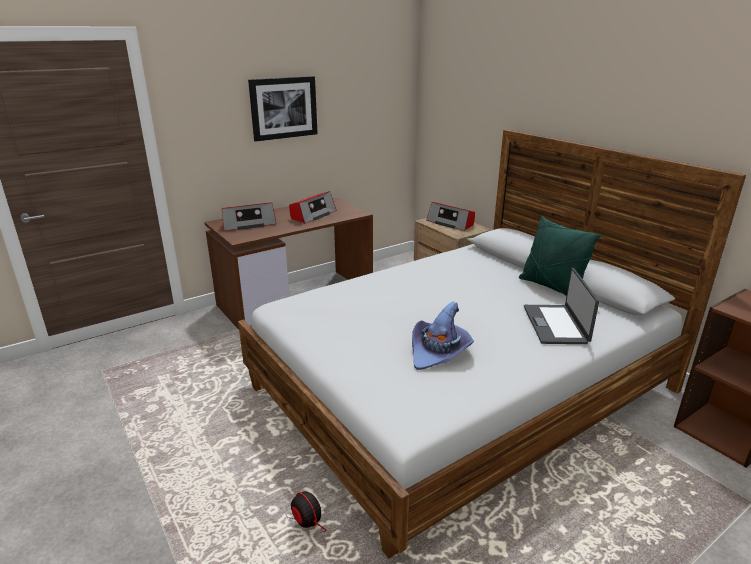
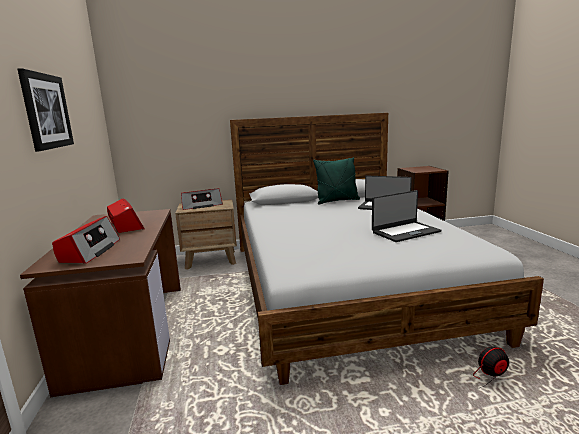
camera: 65 degrees left, 10 degrees down
(439, 351) = (405, 232): purple hat -> laptop

